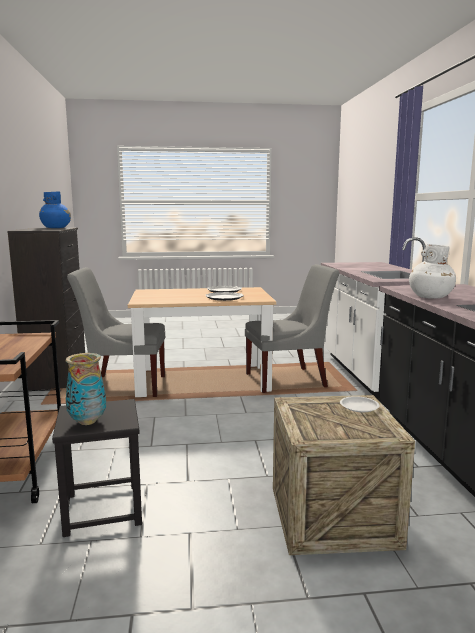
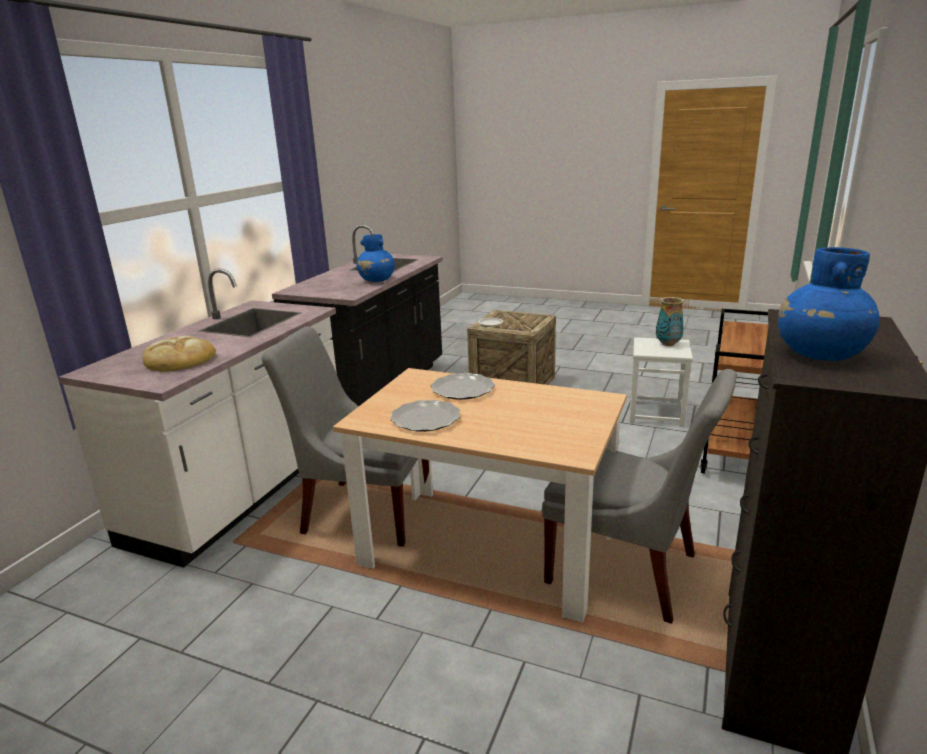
camera: 150 degrees left, 10 degrees up
(103, 509) = (656, 413): black stool -> white stool
(356, 266) = (179, 359): none -> bread
(430, 297) = (377, 280): white vase -> blue vase

